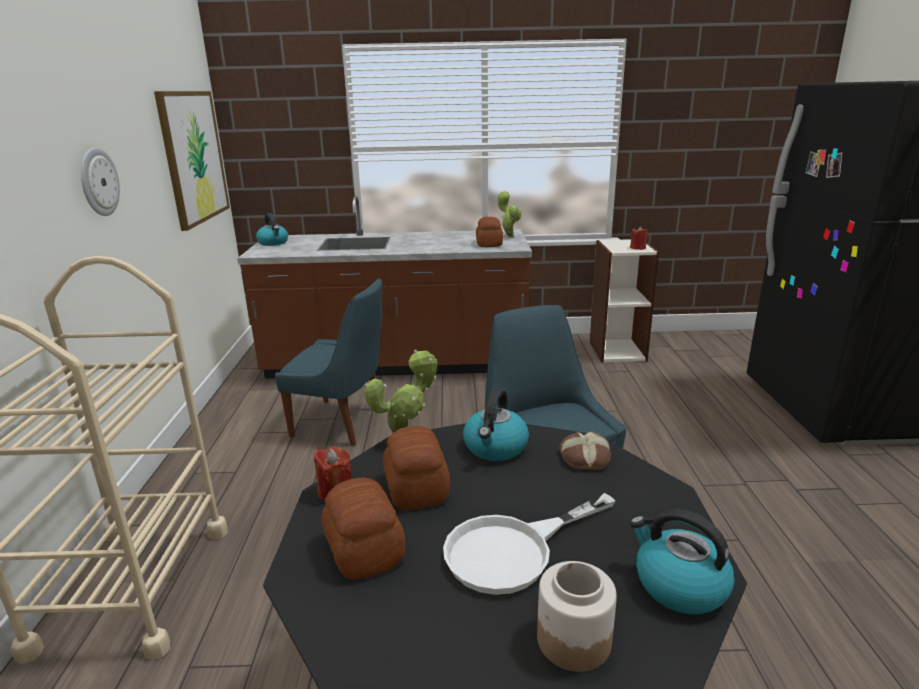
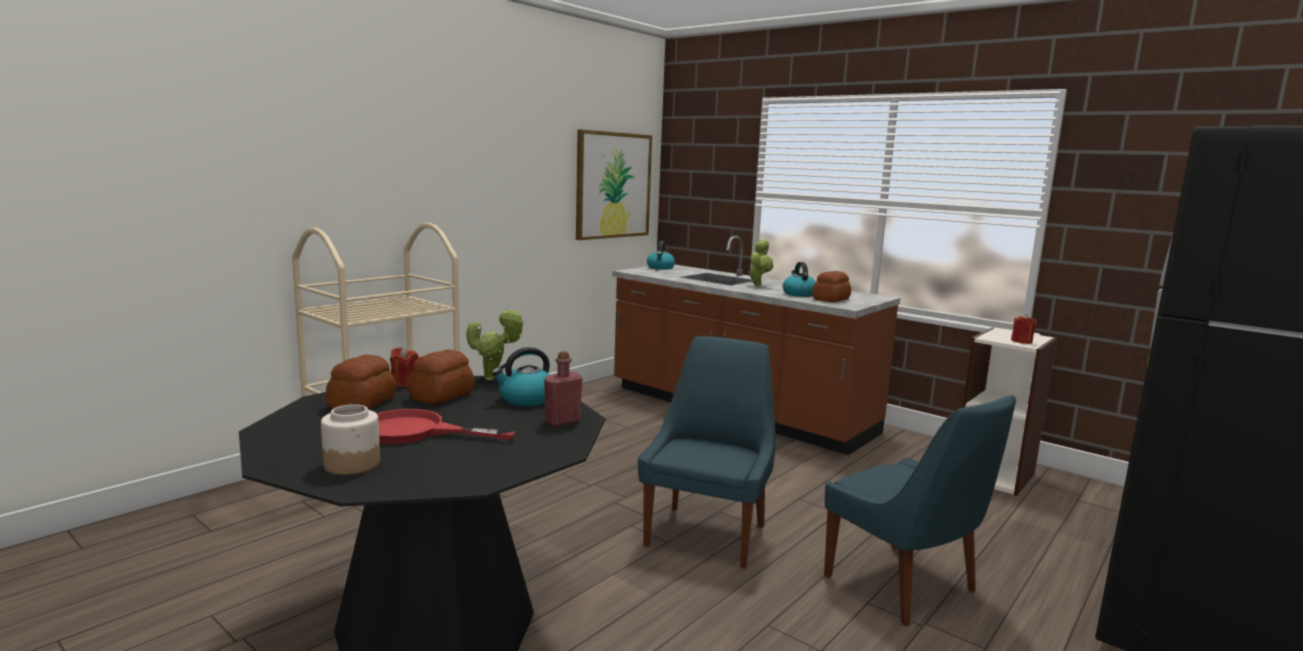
camera: 40 degrees right, 10 degrees down
(98, 182) = (490, 185): wall clock -> none
(342, 422) = (628, 431): blue chair -> blue chair (904, 586)
(509, 236) = (870, 299): potted plant -> potted plant (758, 286)
(513, 550) = (417, 431): white frying pan -> red frying pan
(584, 457) = (562, 421): bread -> red bottle
(678, 585) = (449, 477): kettle -> kettle (798, 294)

